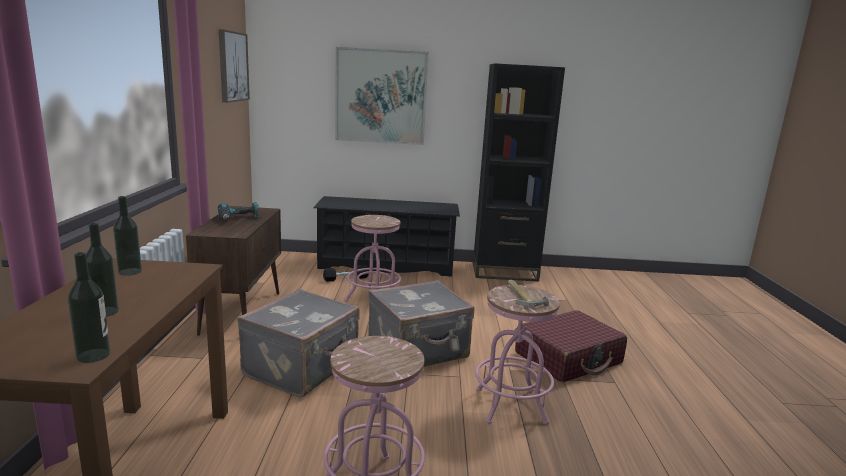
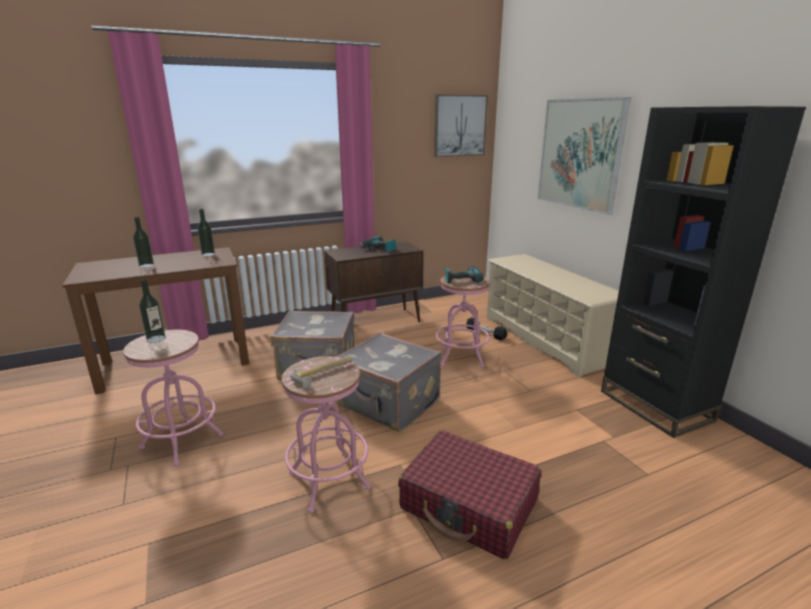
camera: 65 degrees right, 5 degrees up
(93, 355) = (92, 277): bottle -> bottle (156, 339)
(373, 220) = (462, 279): none -> power drill
(386, 265) = (545, 339): black shoe rack -> beige shoe rack

